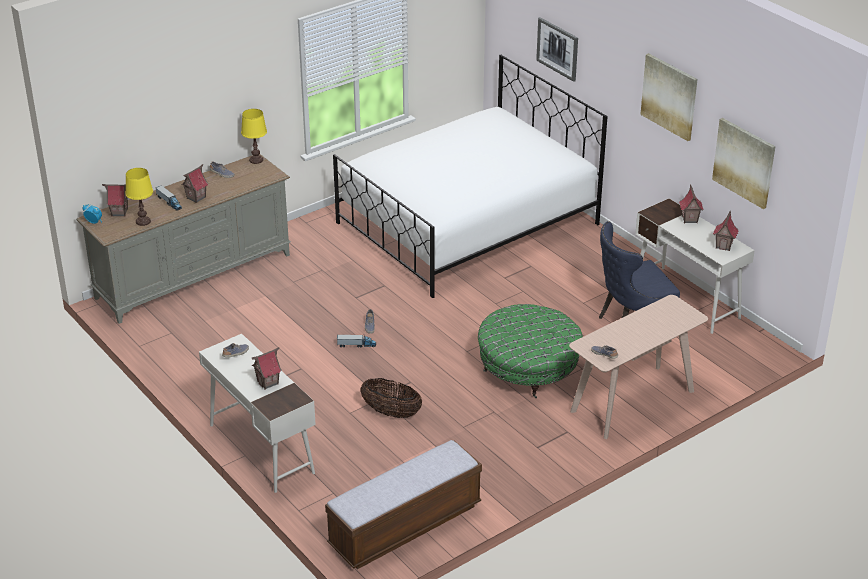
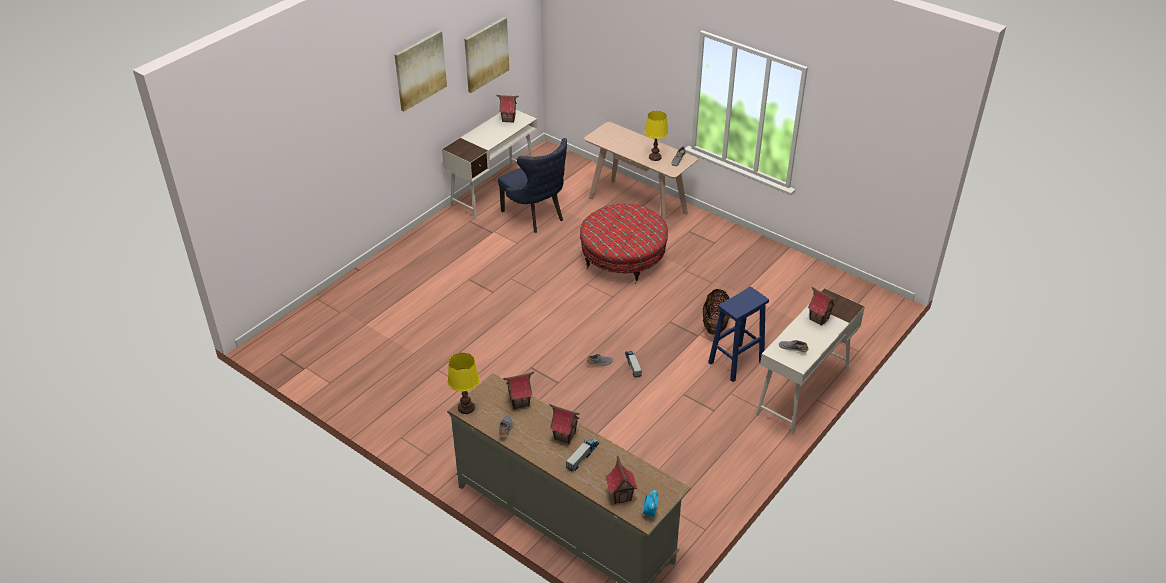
camera: 105 degrees left, 5 degrees up
(143, 221) = (631, 467): yellow table lamp -> yellow table lamp (655, 157)
(327, 413) = (736, 362): none -> blue stool
(405, 525) = (837, 292): bench -> none
(468, 223) = (403, 330): white bed -> none
(528, 370) = (623, 260): green ottoman -> red ottoman
(557, 49) = (303, 150): picture -> none
(689, 219) = (474, 137): toy house -> toy house (520, 402)

